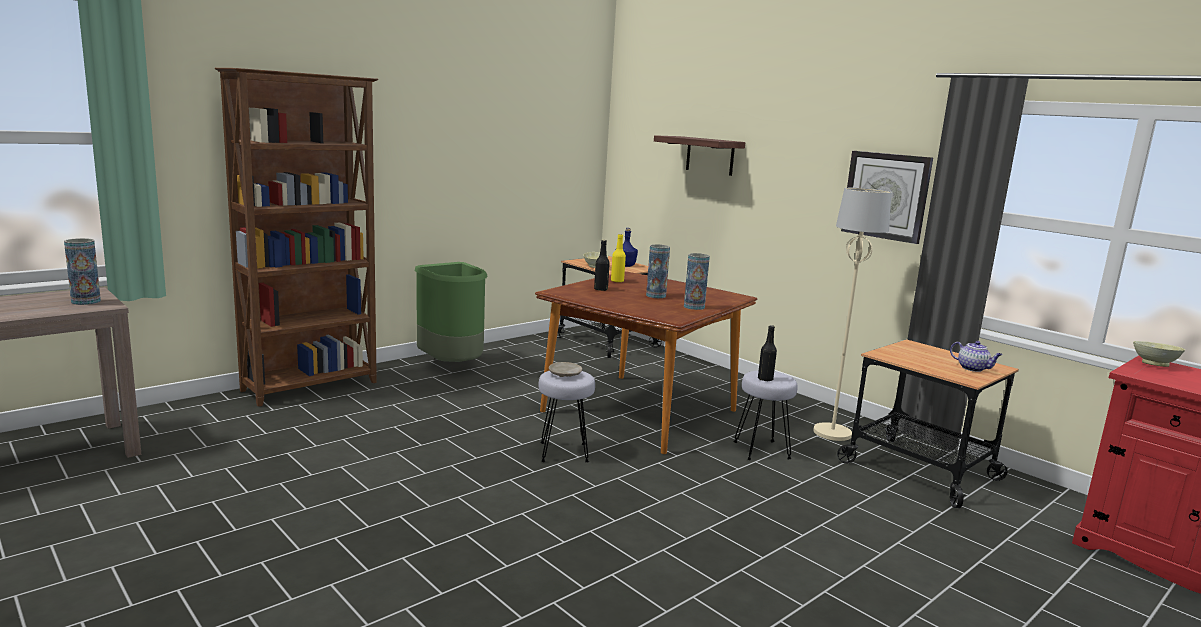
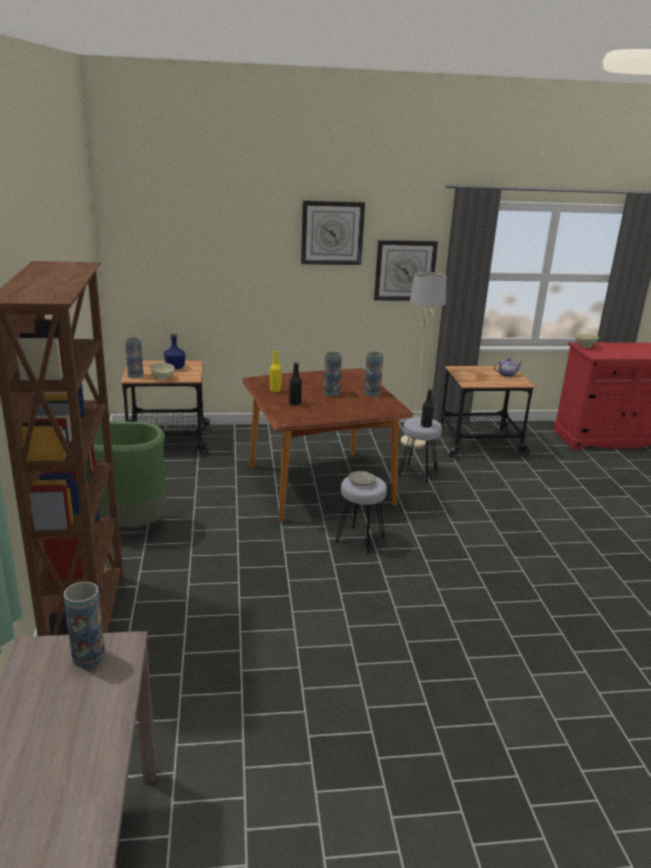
camera: 55 degrees left, 10 degrees up
(582, 261) = (135, 375): none -> vase
(710, 155) = (238, 252): shelf -> none
(802, 138) = (332, 233): none -> wall clock

